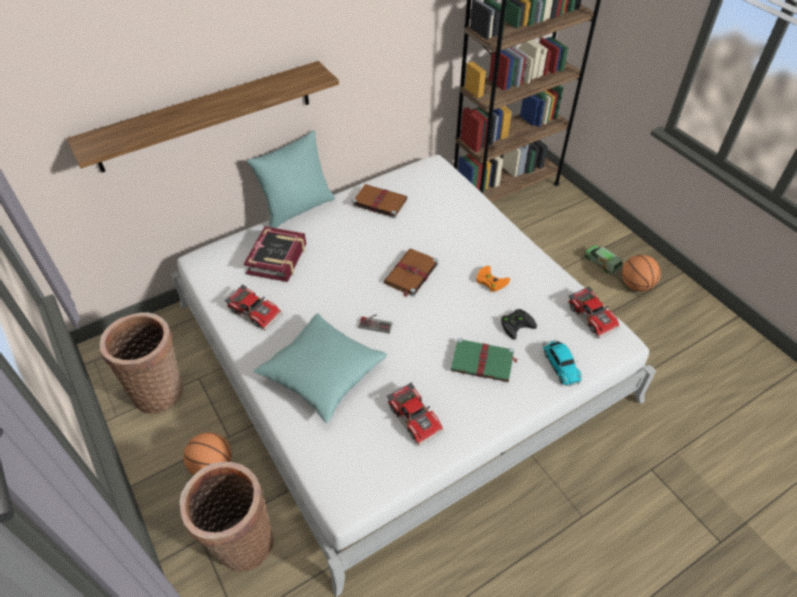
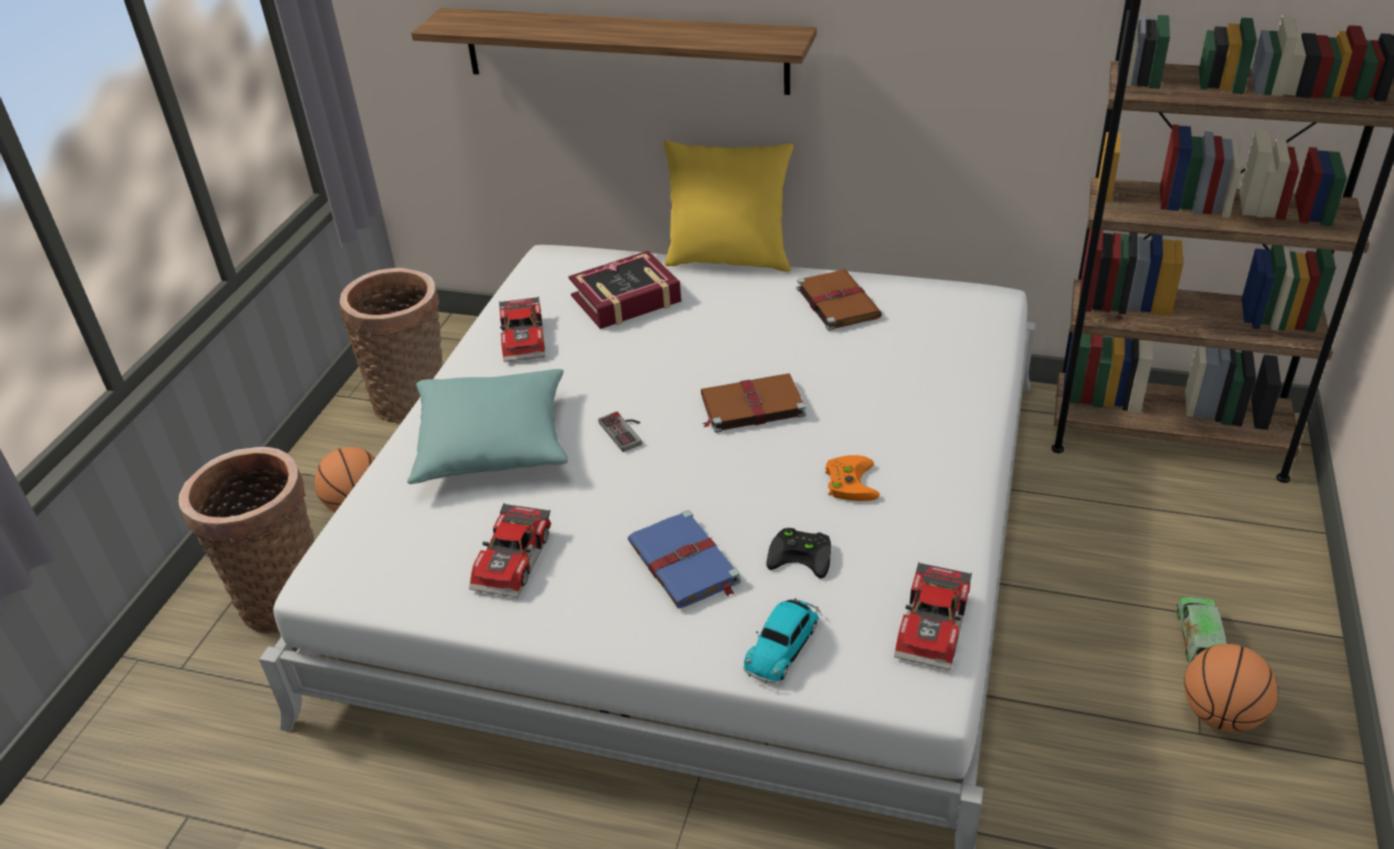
camera: 50 degrees right, 10 degrees down
(297, 208) = (729, 259): turquoise pillow -> yellow pillow
(483, 362) = (685, 564): green book -> blue book

